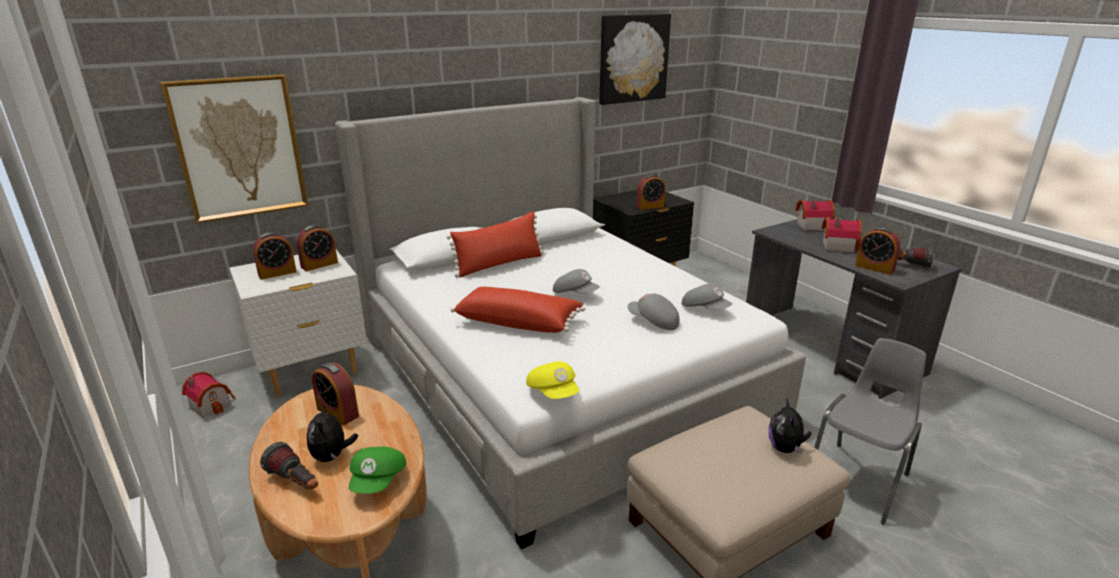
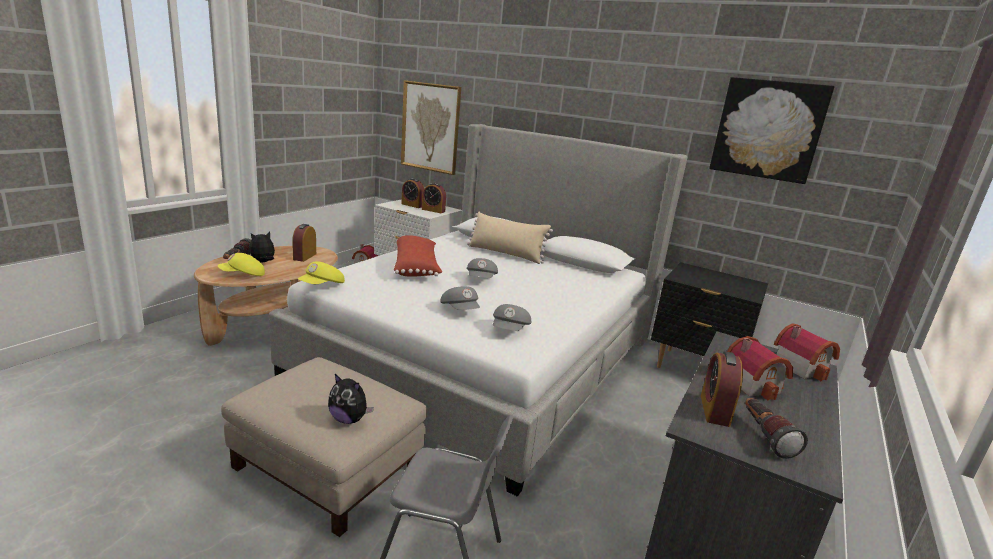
camera: 60 degrees right, 5 degrees down
(379, 481) = (243, 275): green cap -> yellow cap
(499, 264) = (505, 254): red pillow -> beige pillow
(650, 206) = (704, 284): alarm clock -> none
(653, 322) = (460, 310): grey cap -> grey cap turned 150 degrees clockwise
(785, 448) = (349, 419): plush toy -> plush toy turned 135 degrees counterclockwise

